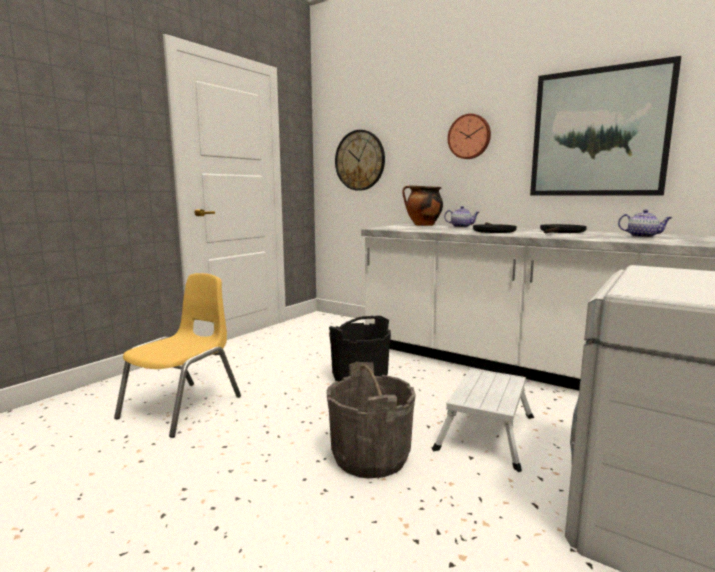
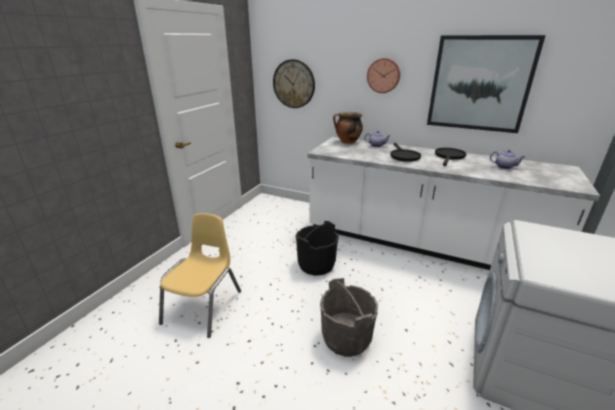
camera: 10 degrees left, 15 degrees up
(486, 433) = (409, 307): white step ladder -> none

